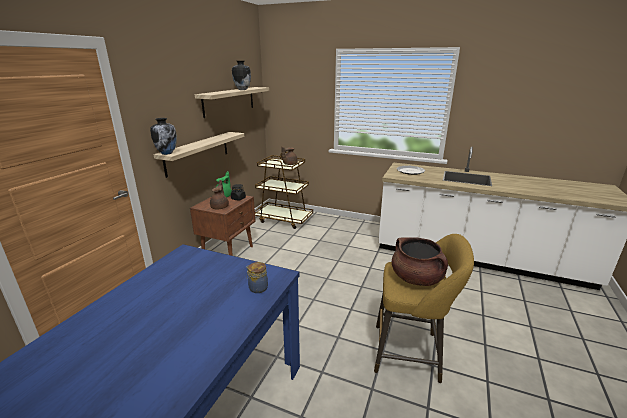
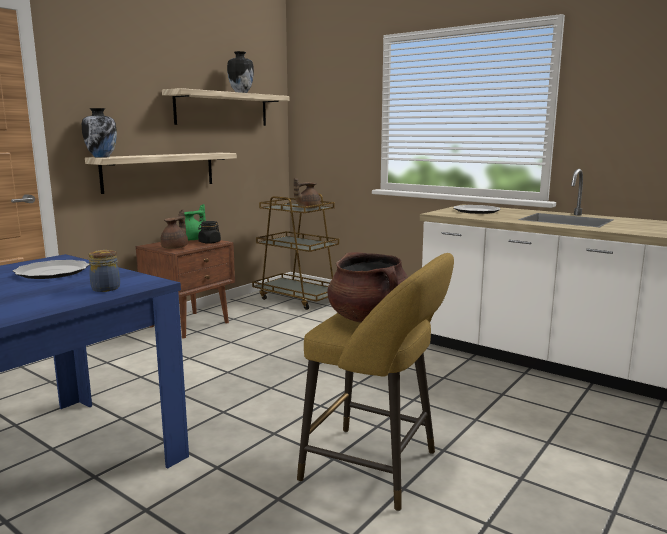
camera: 15 degrees right, 10 degrees down
(198, 271) = (53, 272): none -> plate

